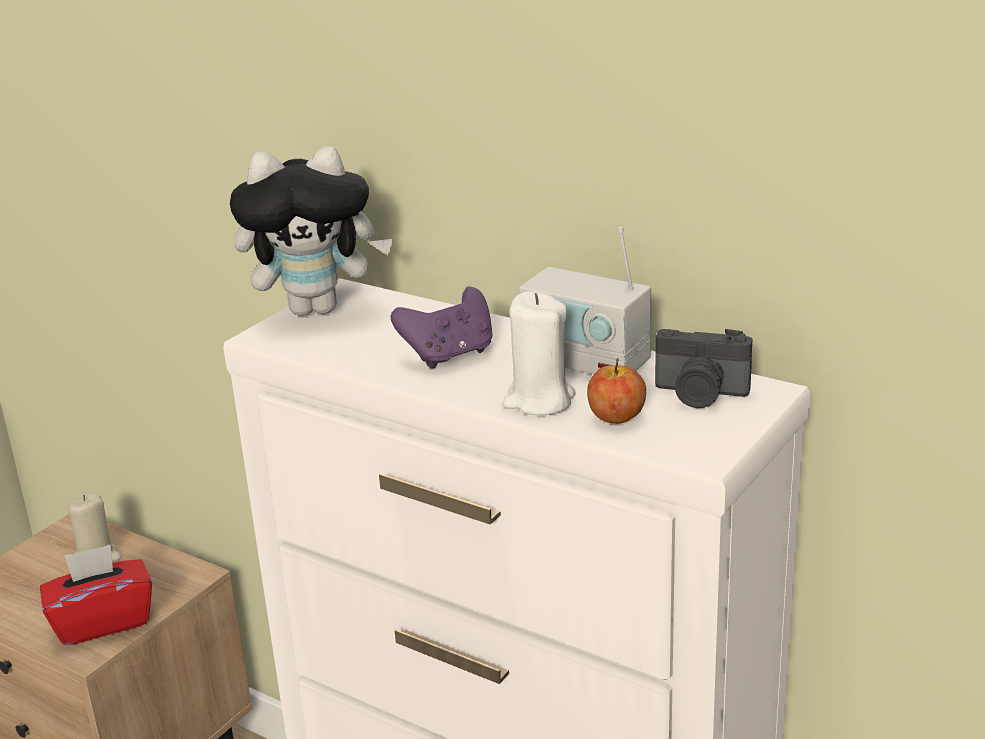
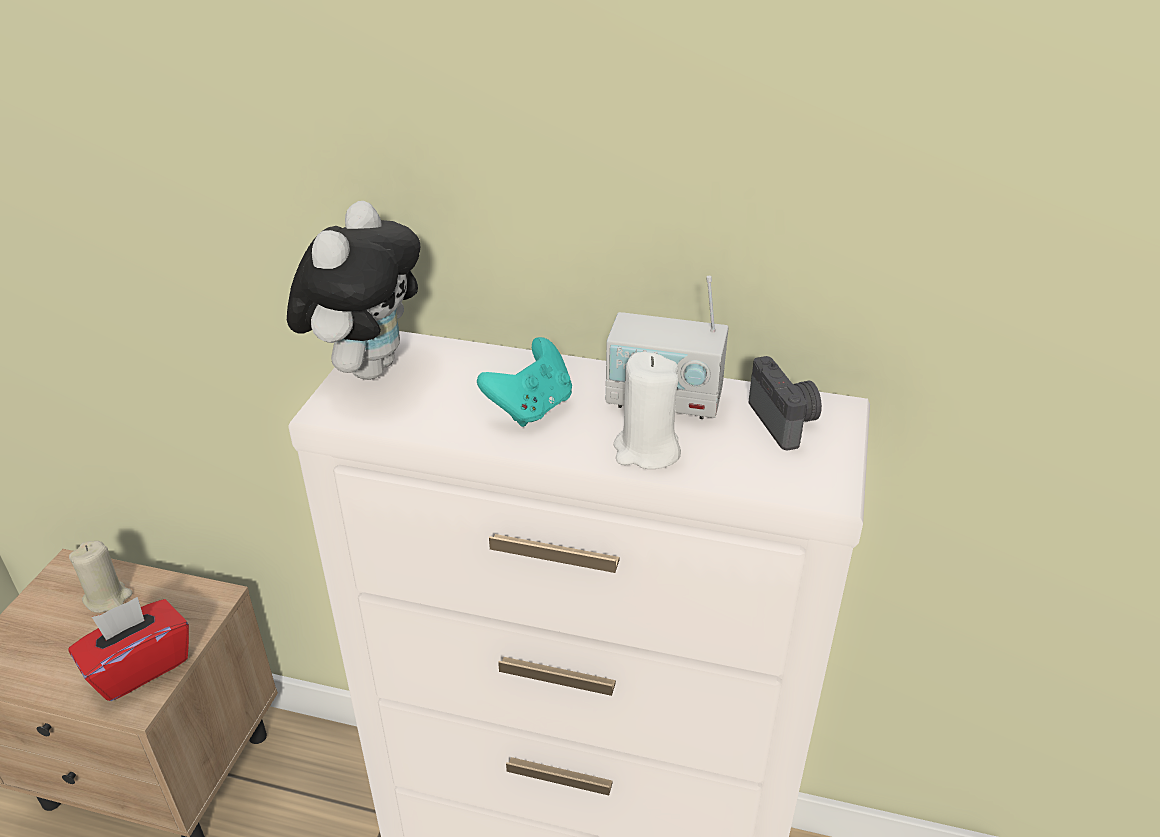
camera: 20 degrees left, 10 degrees up
(317, 308) = (367, 367): plush toy -> plush toy turned 45 degrees counterclockwise
(449, 355) = (531, 408): purple game controller -> turquoise game controller
(616, 417) = (728, 459): apple -> none
(700, 394) = (785, 421): camera -> camera turned 105 degrees counterclockwise

